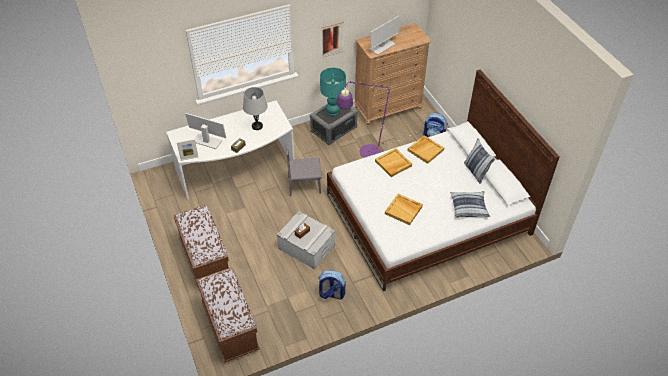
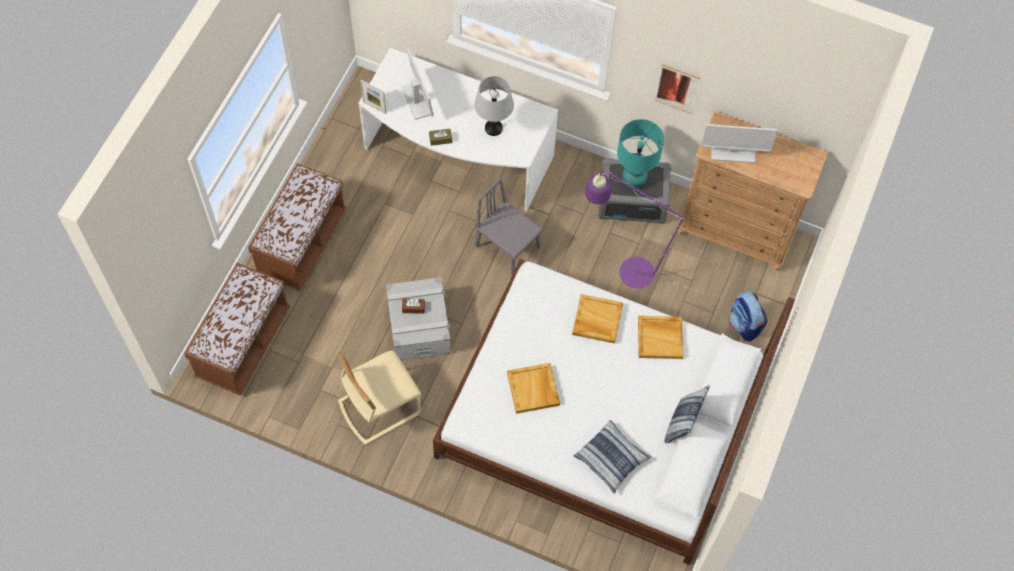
camera: 45 degrees right, 15 degrees up
(331, 294) = (378, 407): backpack -> beige chair

